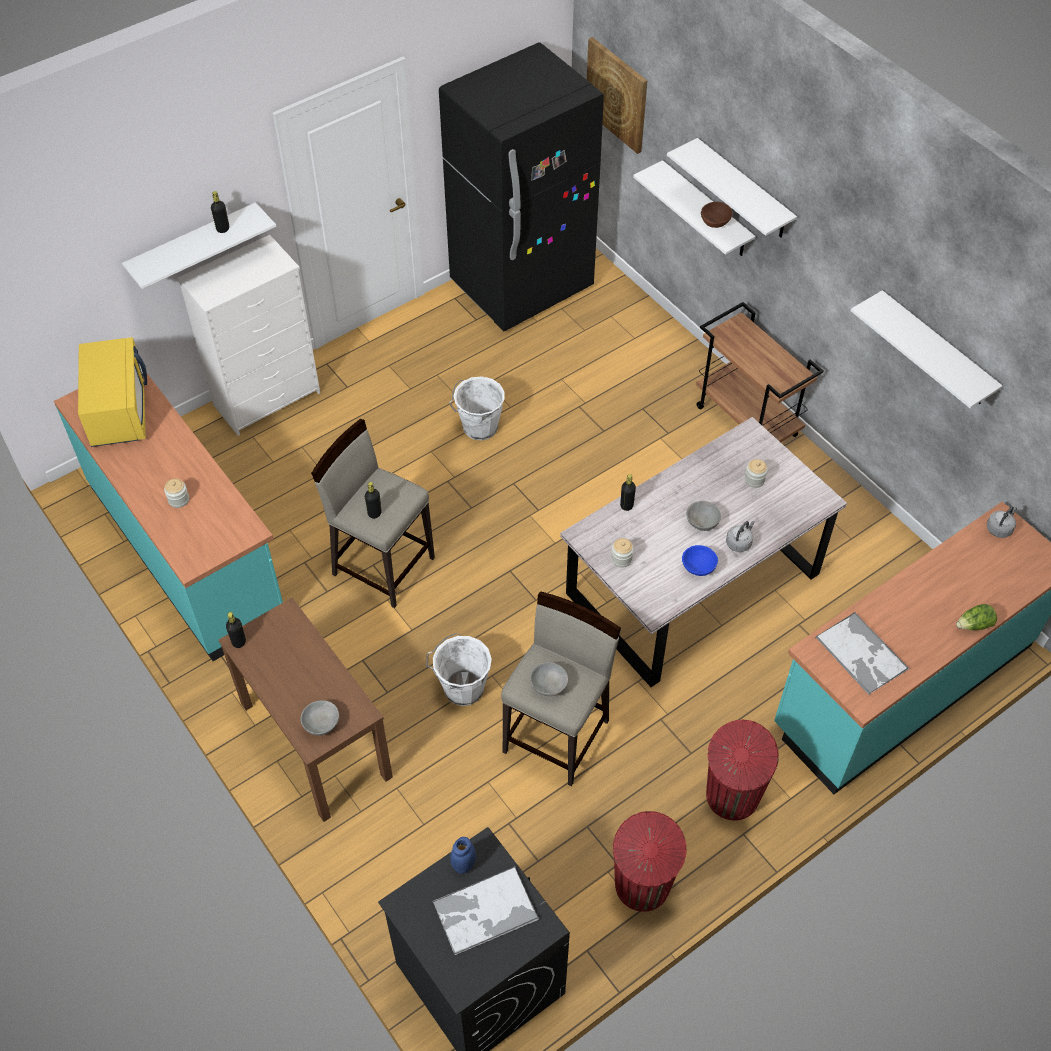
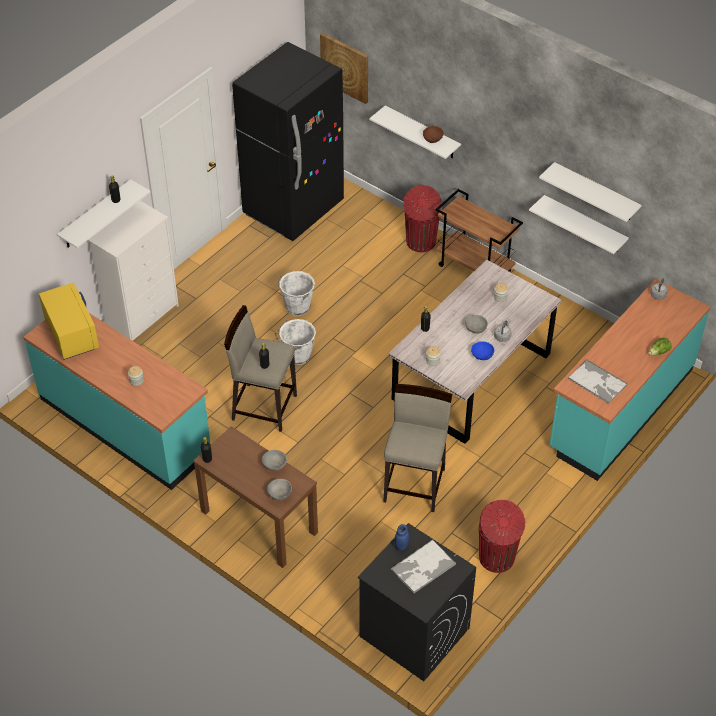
camera: 15 degrees left, 5 degrees down
(462, 688) = (343, 470): white bucket -> white bucket (297, 355)
(548, 686) = (413, 443): grey bowl -> grey bowl (274, 465)
(731, 797) = (535, 496): red trash can -> red trash can (420, 242)
(743, 190) = (448, 115): white shelf -> white shelf (584, 224)

